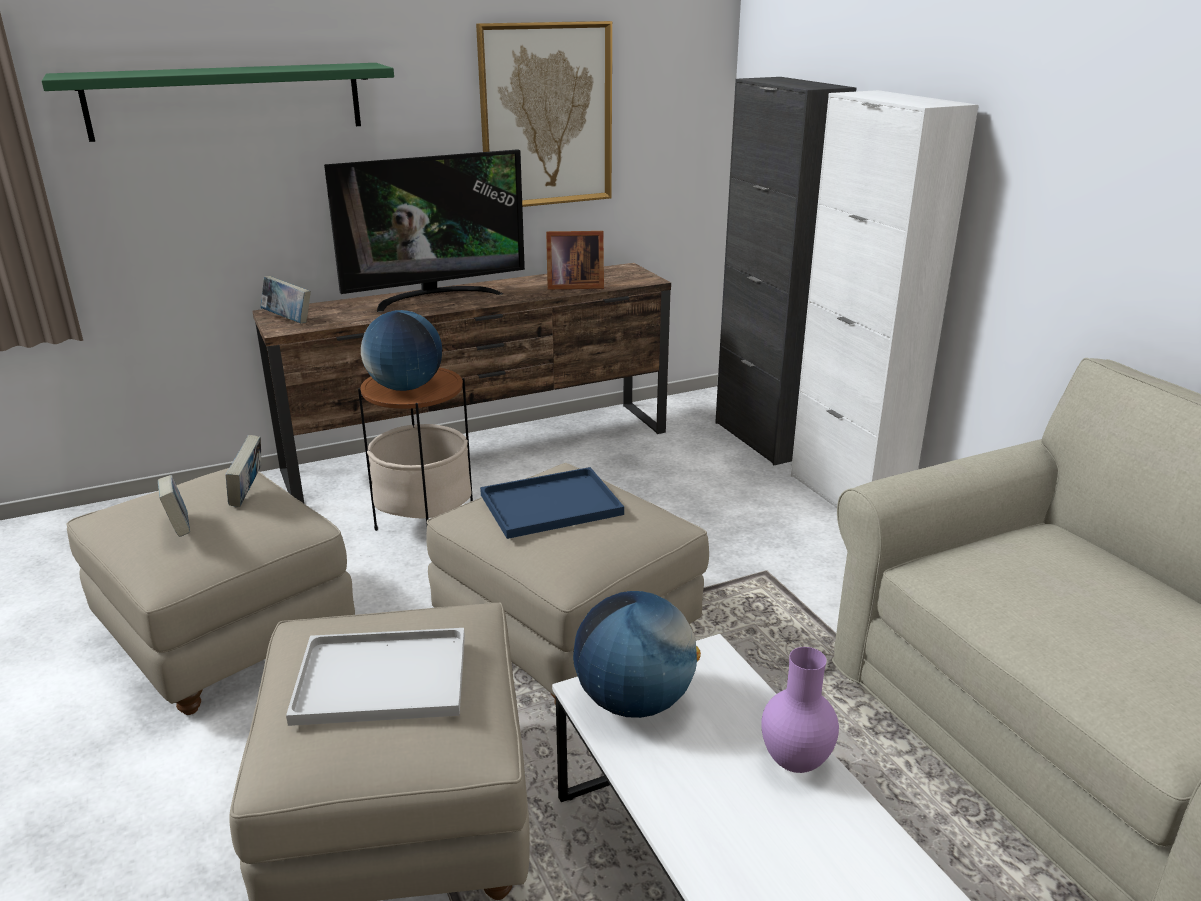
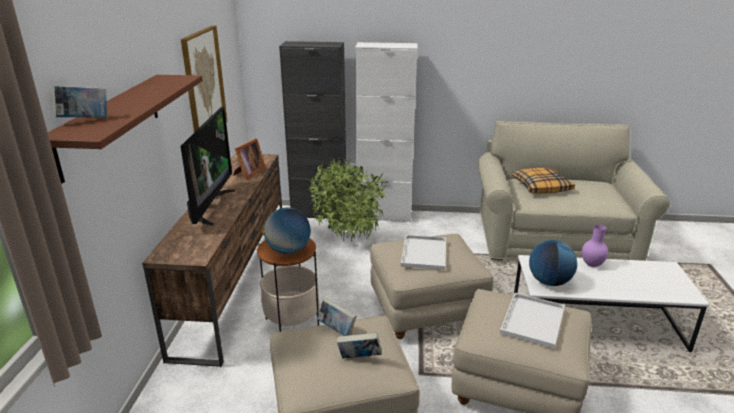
camera: 60 degrees left, 0 degrees up
(226, 100) = (111, 123): green shelf -> brown shelf
(288, 319) = (182, 253): book -> book (85, 120)
(553, 503) = (423, 252): blue tray -> white tray
(714, 488) = (347, 238): none -> potted plant
(1062, 569) = (541, 187): none -> pillow

